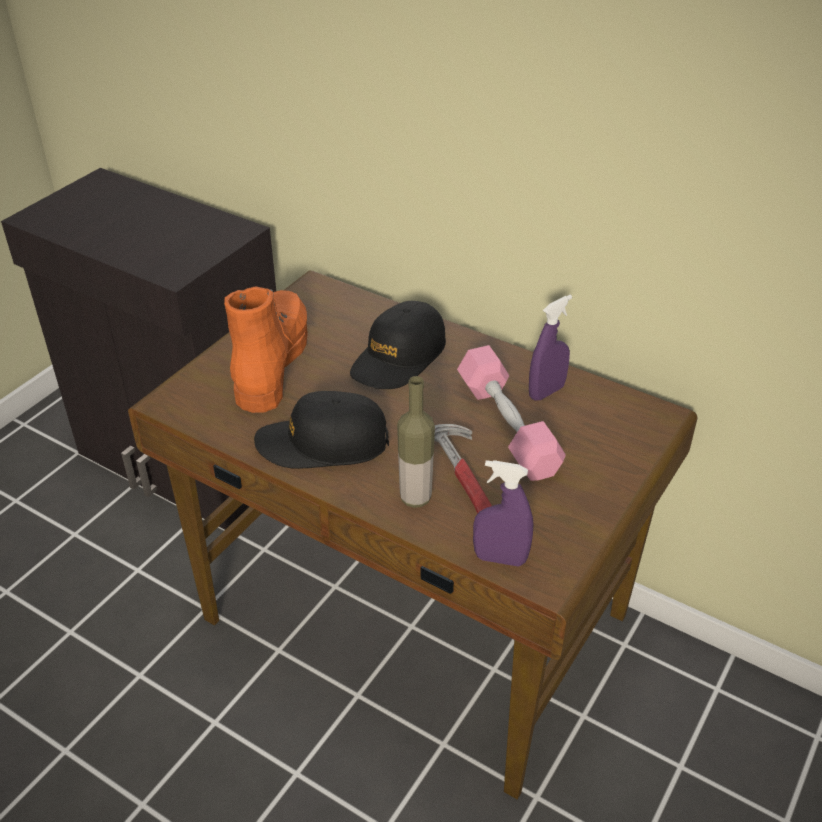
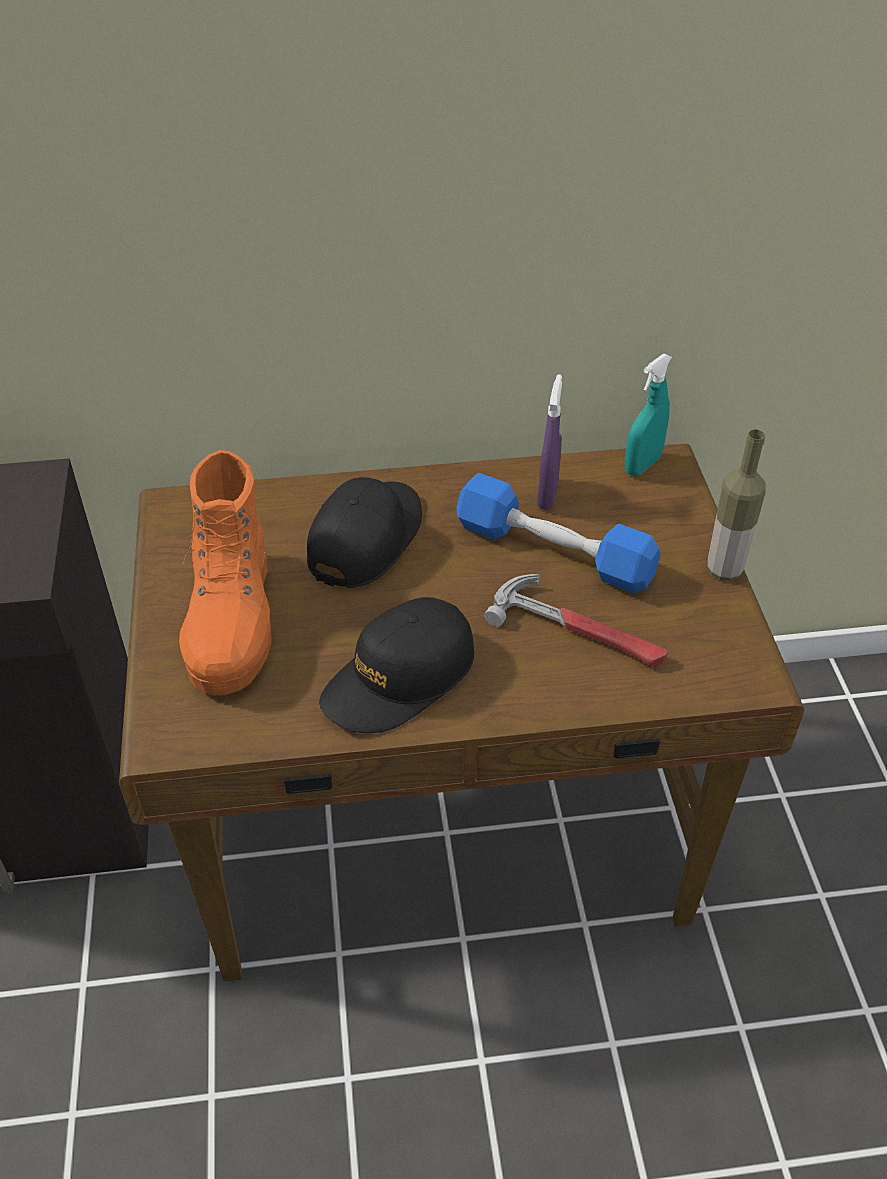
camera: 40 degrees left, 5 degrees up
(271, 363) = (232, 623): orange boot -> orange boot turned 150 degrees counterclockwise
(399, 358) = (366, 539): black cap -> black cap turned 150 degrees counterclockwise
(415, 498) = (555, 677): bottle -> bottle (724, 570)
(500, 558) = (696, 686): purple spray bottle -> none
(507, 427) = (553, 551): pink dumbbell -> blue dumbbell
(639, 408) = (642, 465): none -> turquoise spray bottle

